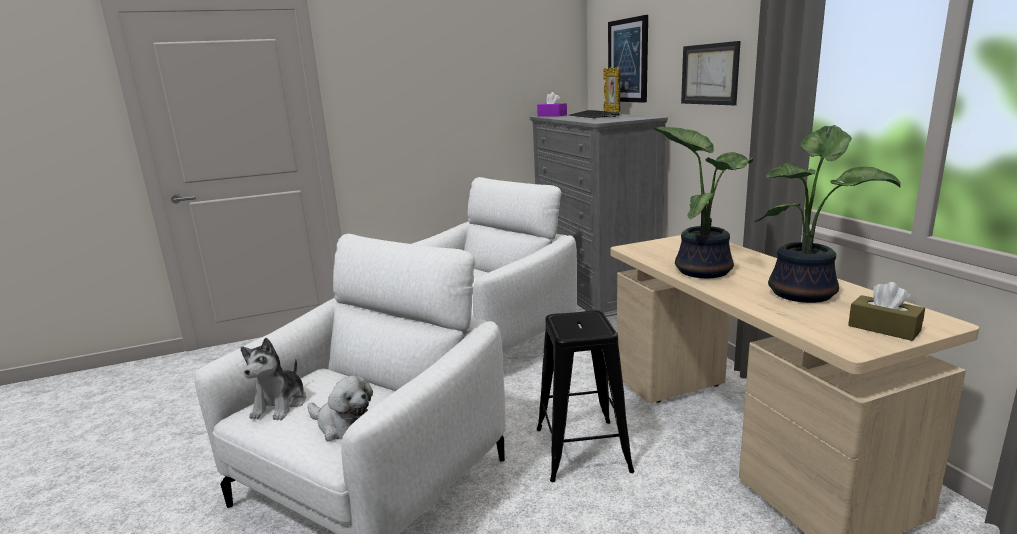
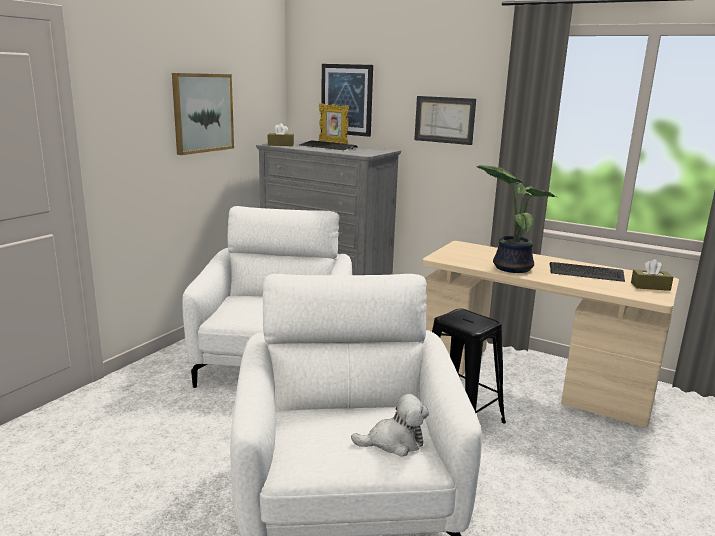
camera: 40 degrees left, 0 degrees up
(280, 405) = (310, 448): plush toy -> none
(466, 84) = (202, 113): none -> picture
(552, 115) = (281, 145): purple tissue box -> brown tissue box
(806, 293) = (586, 273): potted plant -> keyboard

